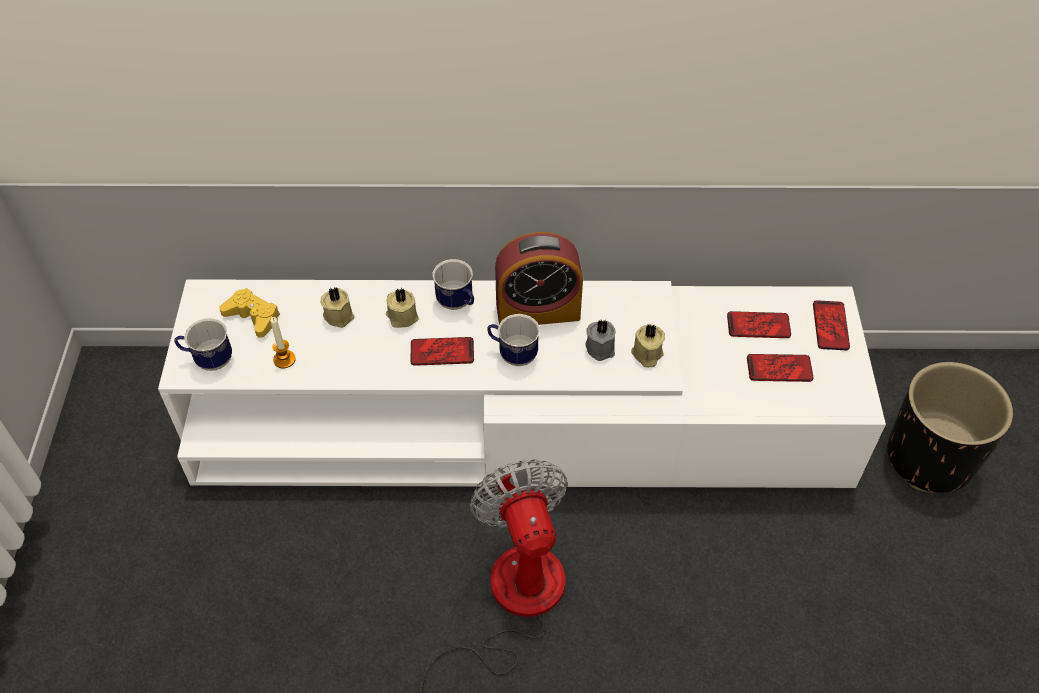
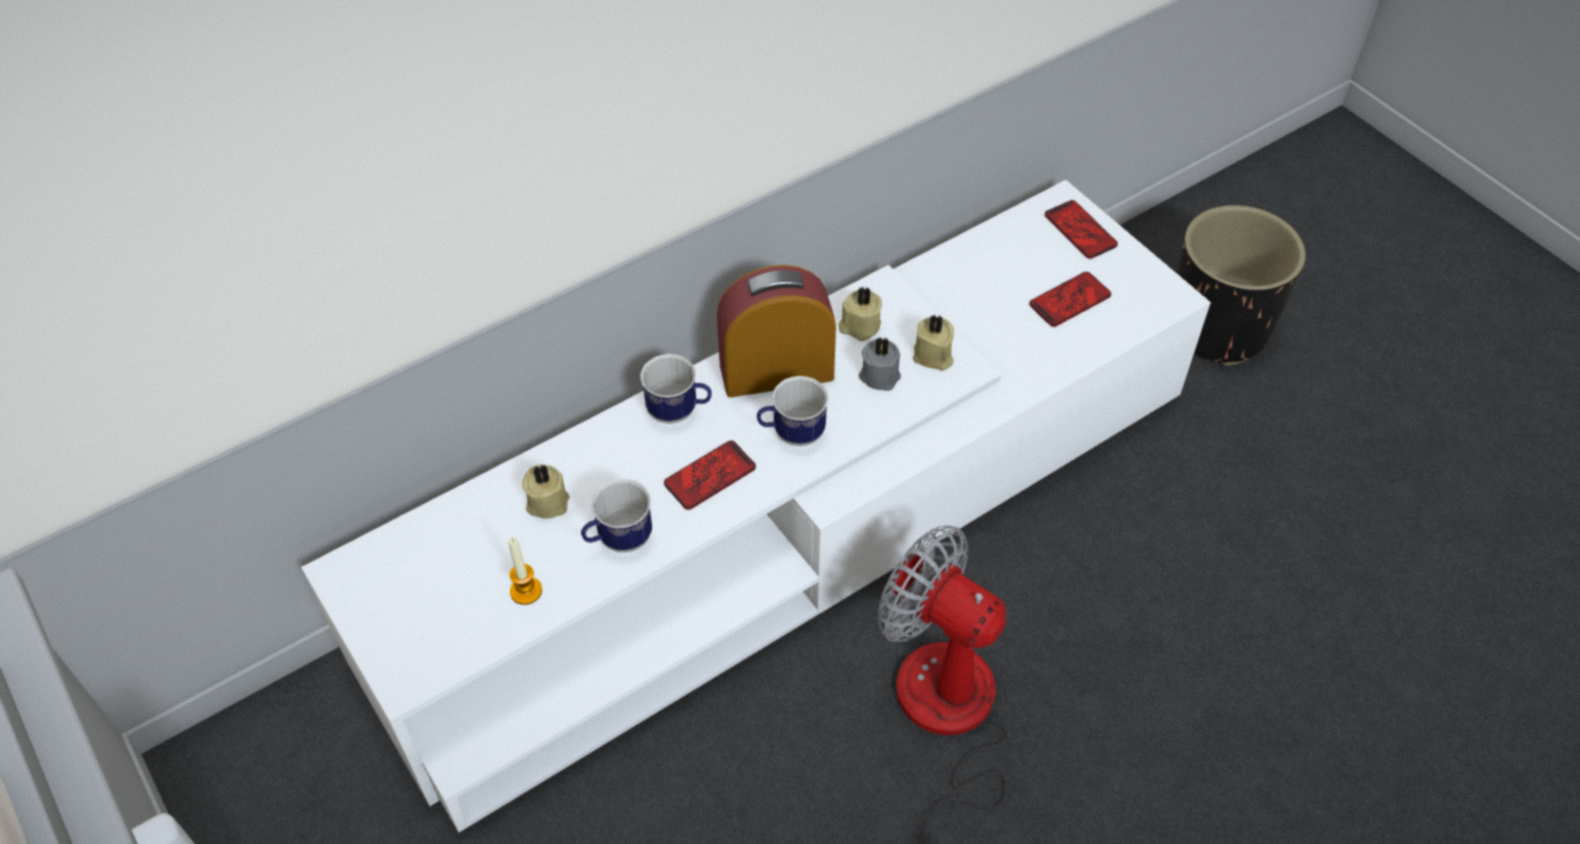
camera: 35 degrees left, 0 degrees up
(208, 360) = (427, 647): mug -> mug (618, 541)
(253, 317) = (437, 563): yellow game controller -> none
(402, 316) = (625, 461): beige candle -> beige candle (859, 326)
(538, 311) = (776, 371): alarm clock -> alarm clock turned 150 degrees counterclockwise
(758, 326) = (1012, 267): phone -> none

